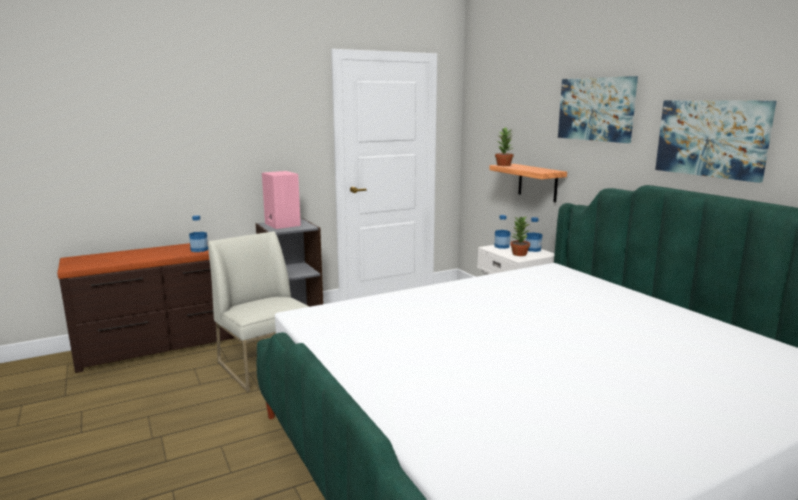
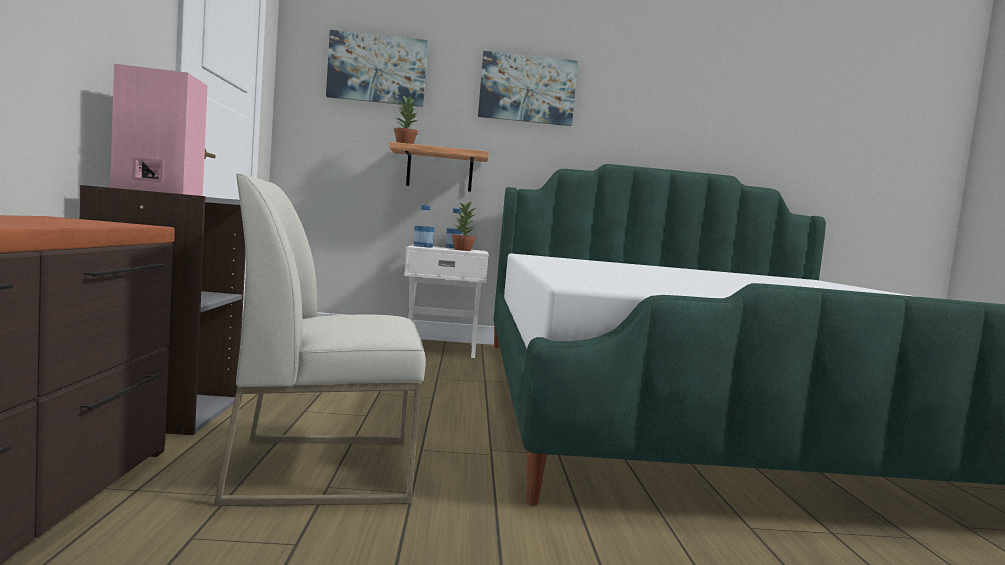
camera: 65 degrees left, 10 degrees down
(199, 250) = (59, 222): bottle -> none
(711, 138) = (652, 125): picture -> picture (377, 69)

